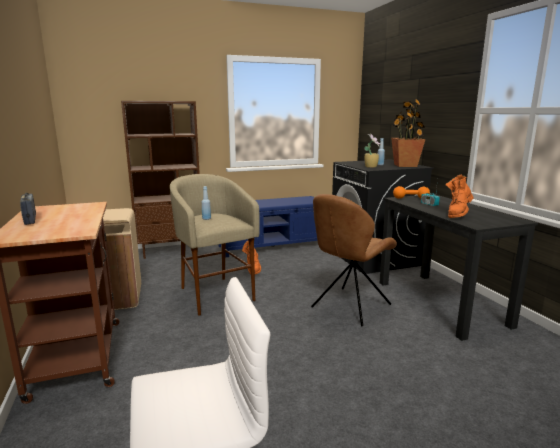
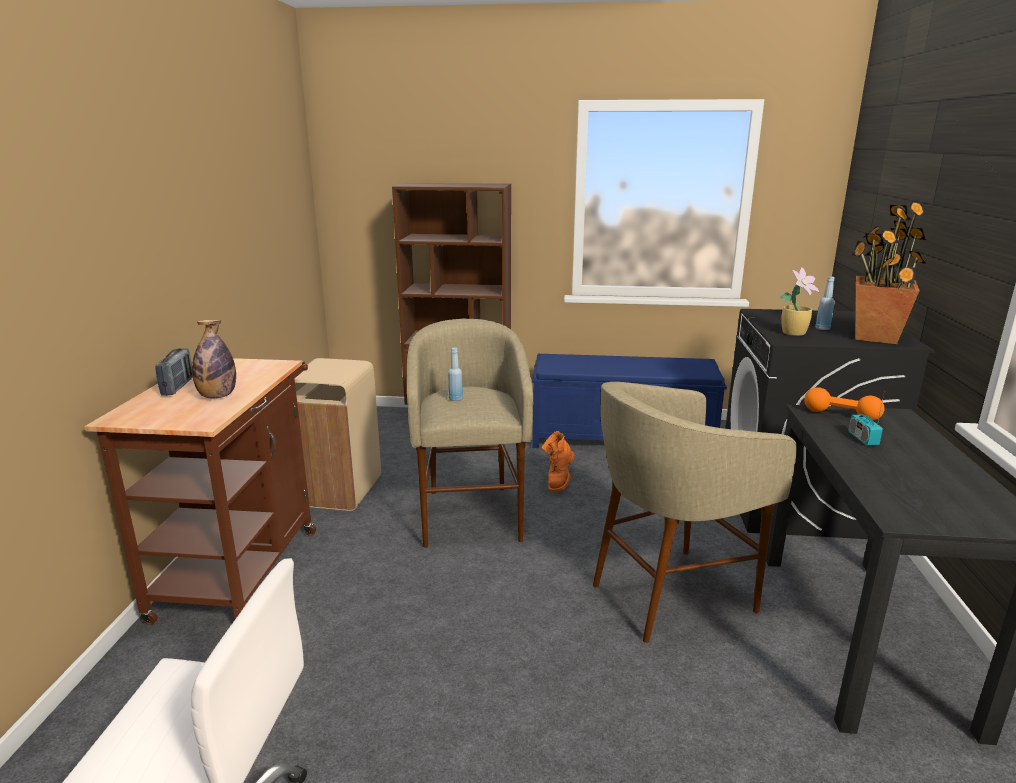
camera: 25 degrees right, 5 degrees up
(71, 221) = (217, 396): none -> bottle
(349, 307) = (670, 595): brown chair -> beige stool
(458, 214) = (892, 480): orange boot -> none

